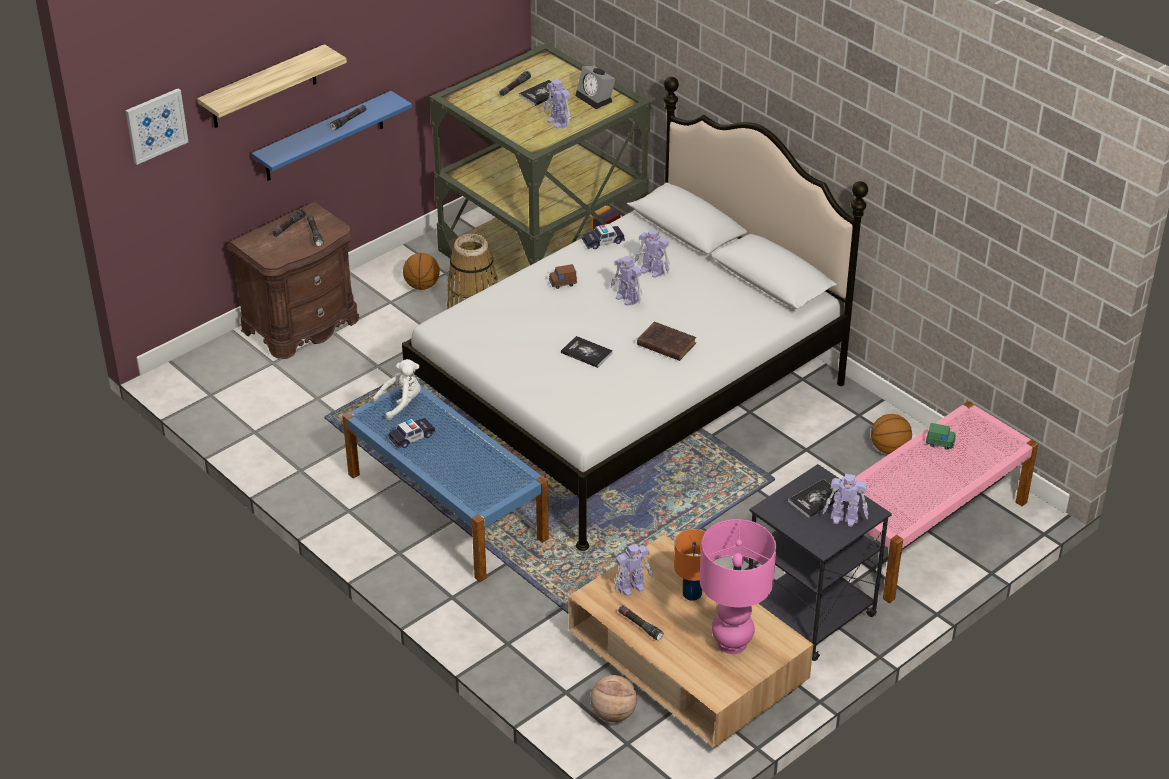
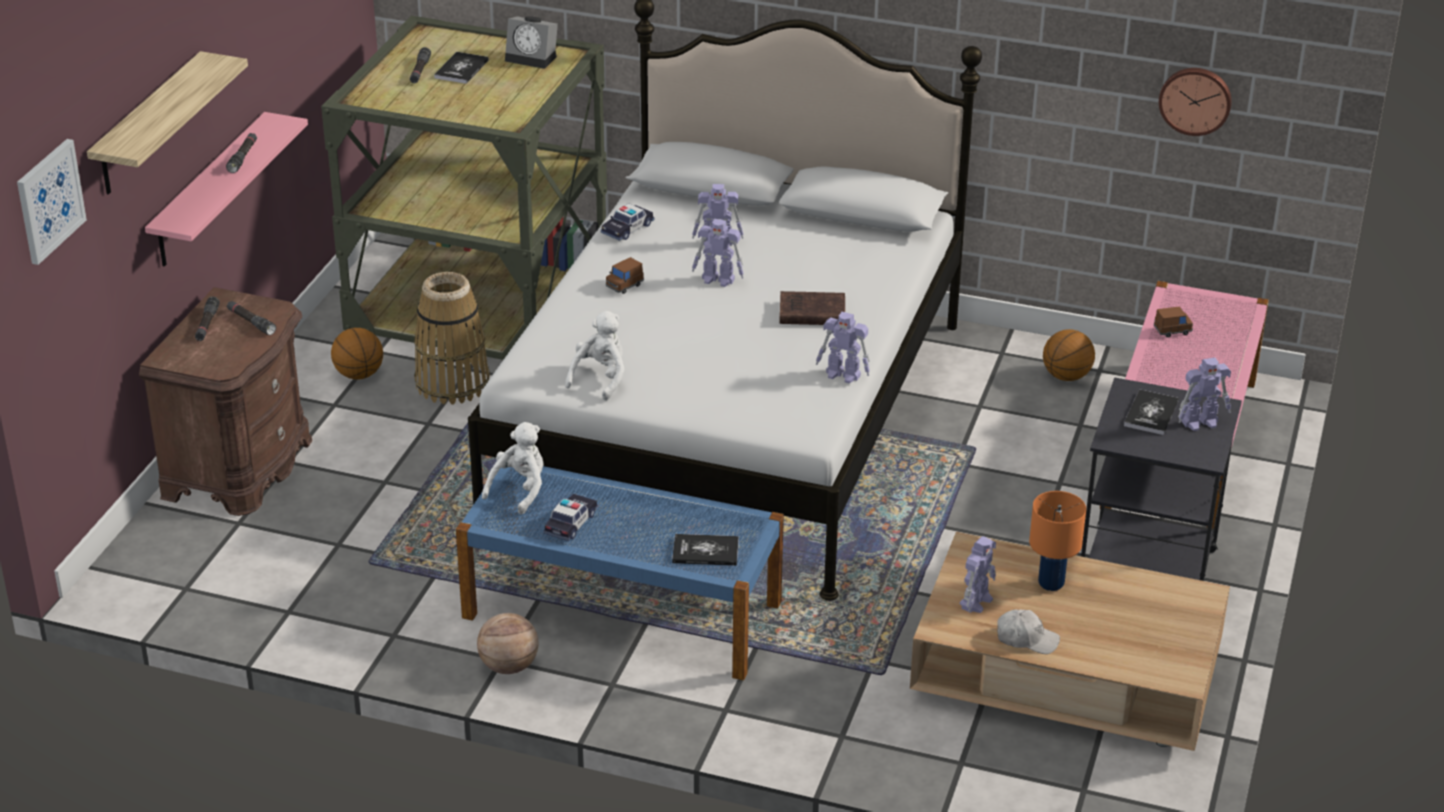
camera: 30 degrees left, 5 degrees down
(324, 137) = (210, 191): blue shelf -> pink shelf
(488, 345) = (600, 379): none -> white plush toy
(558, 123) = (514, 94): toy robot -> toy robot (843, 375)
(586, 353) = (728, 351): book -> book (705, 551)
(613, 714) = (1037, 765): basketball -> basketball (509, 666)
(640, 625) = (1026, 639): black flashlight -> white cap
(732, 643) = (1145, 619): pink table lamp -> none
(940, 442) = (1172, 330): green toy car -> brown toy car
(1005, 273) = (1195, 100): none -> wall clock

